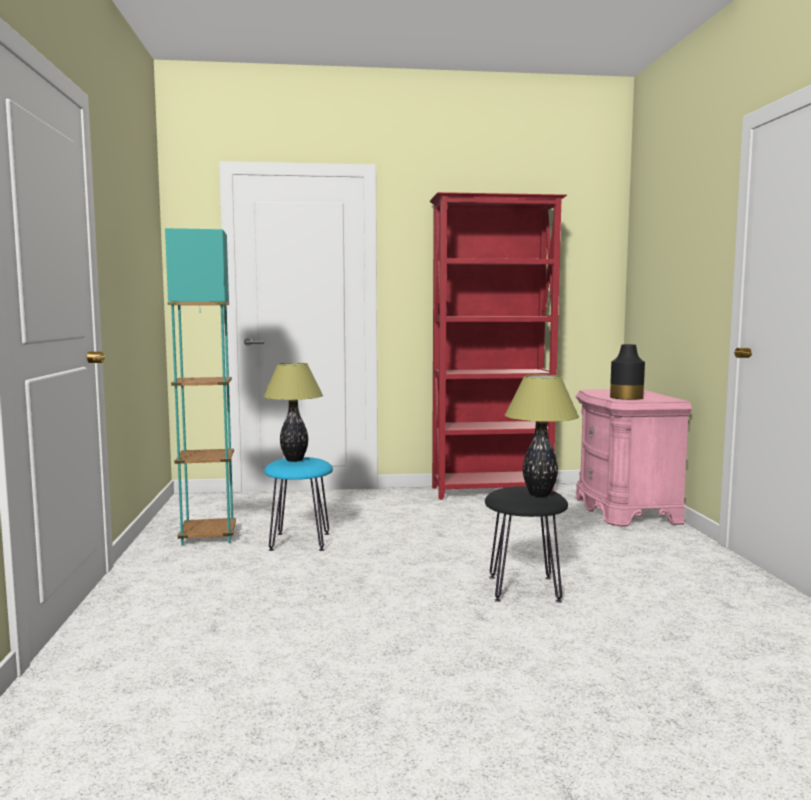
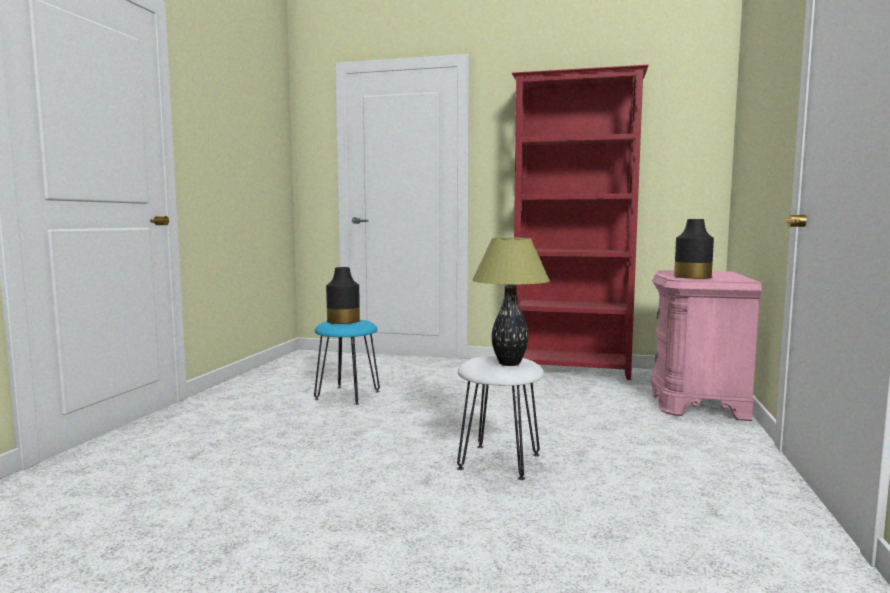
camera: 20 degrees right, 0 degrees up
(208, 537) = (282, 384): turquoise floor lamp -> none
(294, 460) = (343, 321): table lamp -> black vase
(523, 588) = (499, 461): black stool -> white stool

